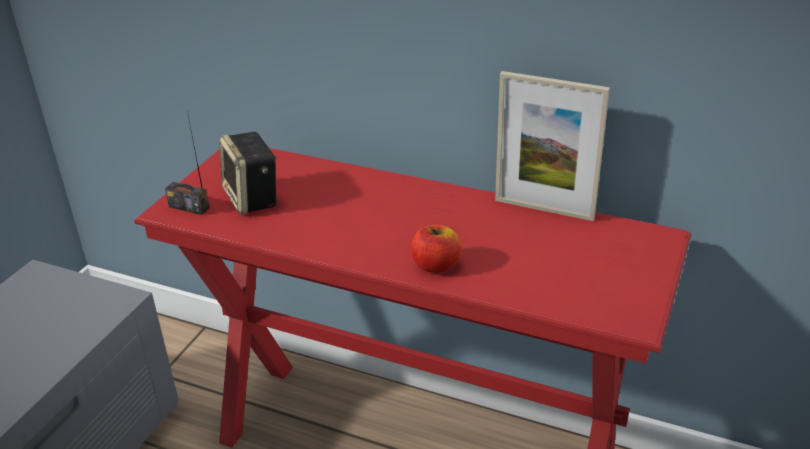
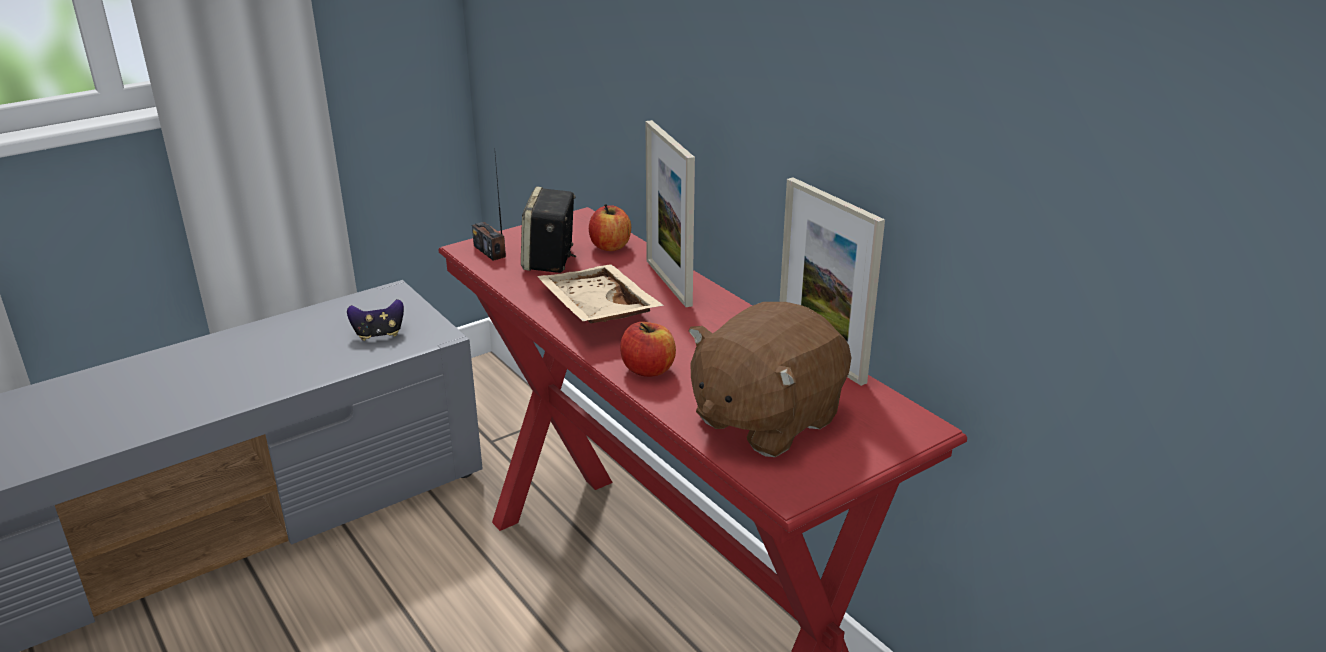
camera: 30 degrees right, 5 degrees down
(60, 319) = (379, 334): none -> game controller
(289, 170) = (610, 246): none -> apple
(339, 230) = (595, 310): none -> beige tray
(370, 186) = (668, 282): none -> picture frame
(560, 272) = (764, 419): none -> brown plush toy

